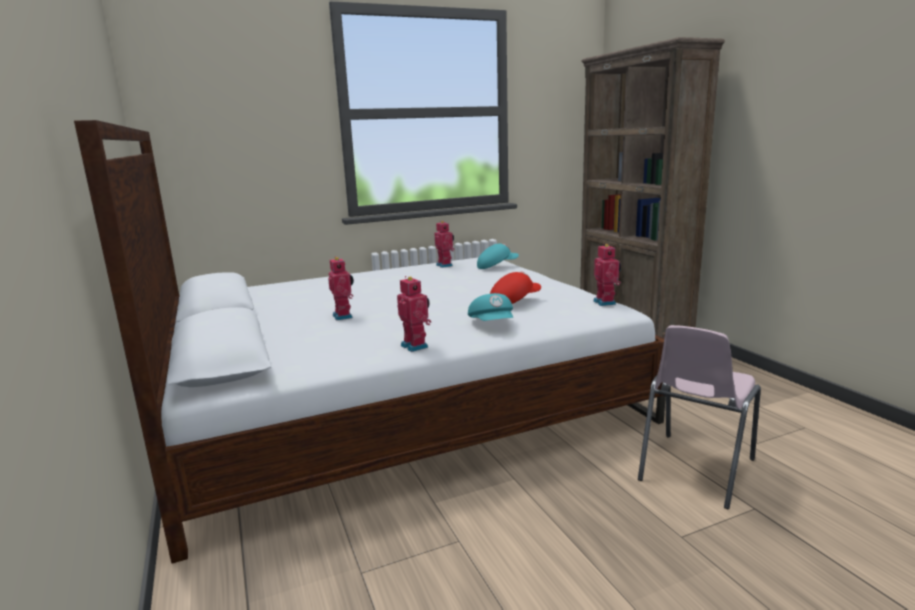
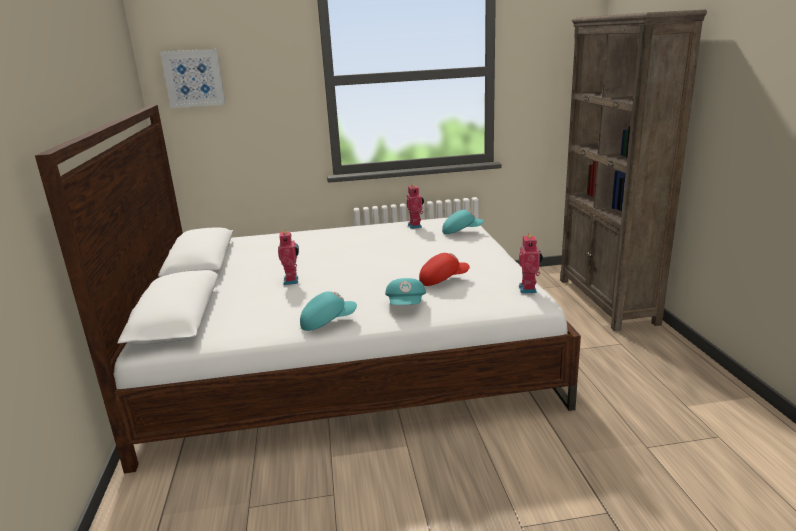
camera: 15 degrees right, 5 degrees up
(191, 105) = (194, 78): none -> picture
(416, 346) = (327, 322): toy robot -> turquoise cap
(694, 470) = (574, 464): pink chair -> none

